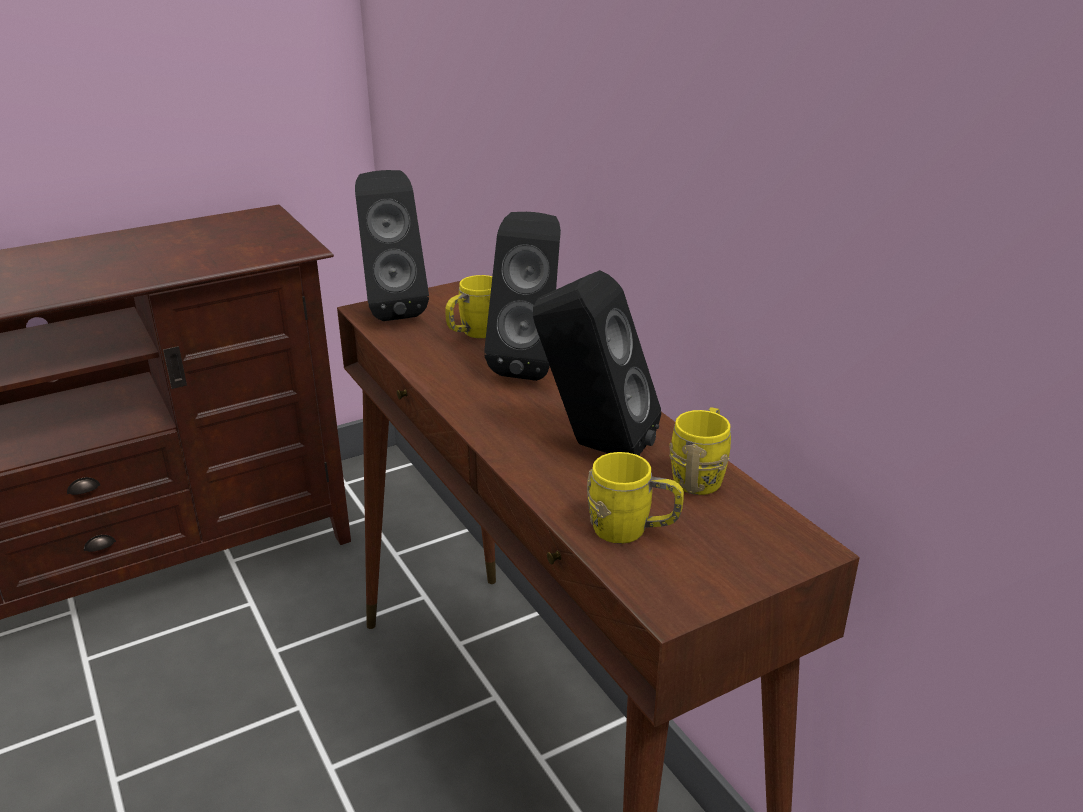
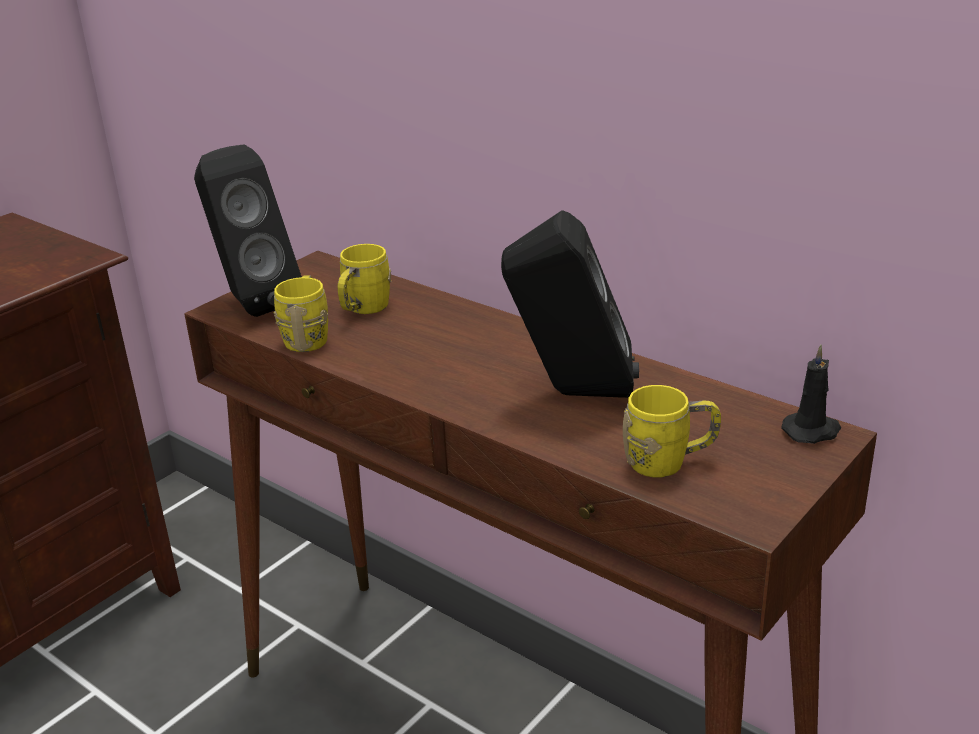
camera: 20 degrees left, 0 degrees up
(531, 364) = (448, 328): black speaker -> none
(700, 475) = (691, 396): yellow mug -> yellow mug (308, 337)
(793, 538) = (812, 431): none -> black candle

